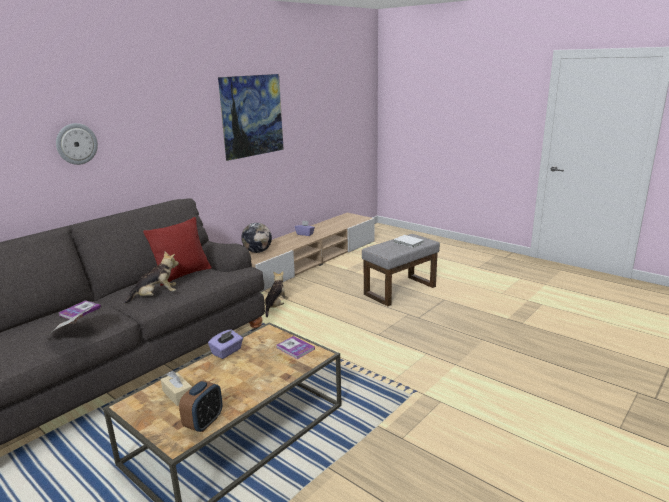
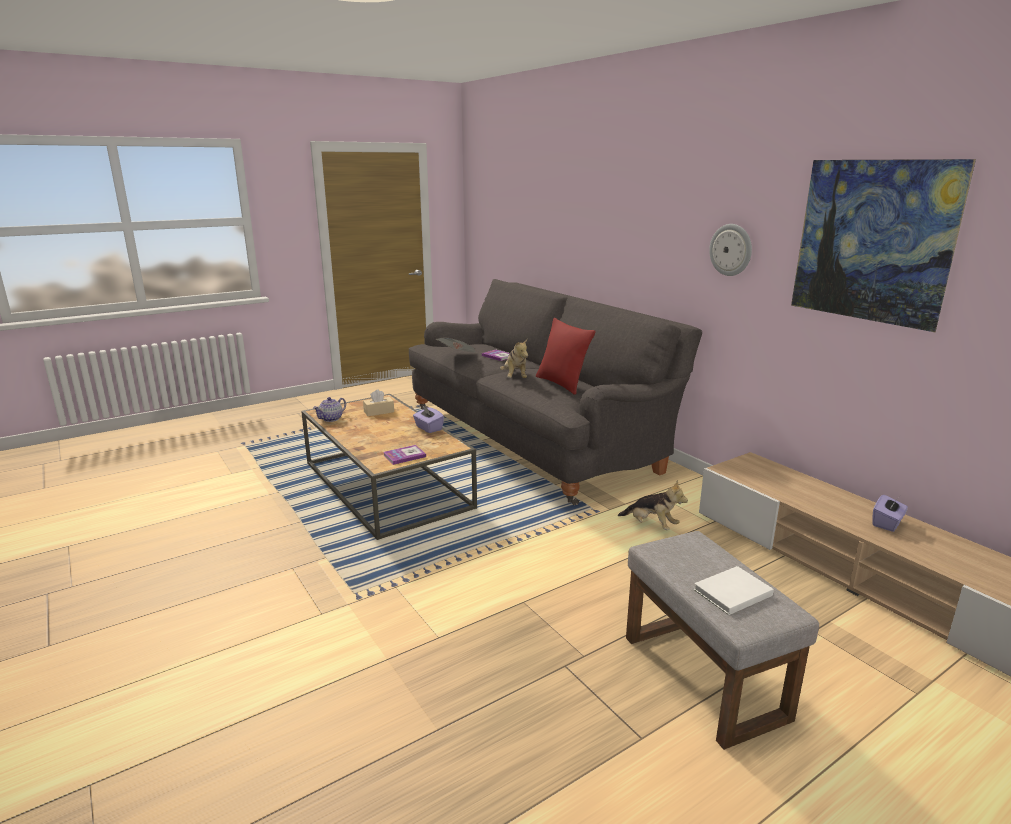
camera: 105 degrees right, 0 degrees up
(76, 144) = (626, 224): wall clock -> wall clock (731, 250)
(204, 423) = (331, 419): alarm clock -> teapot
(257, 251) = (767, 472): globe -> none

